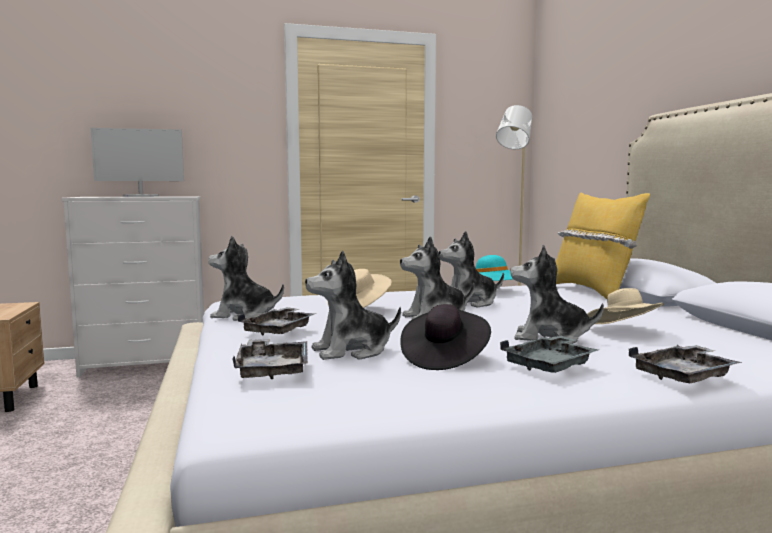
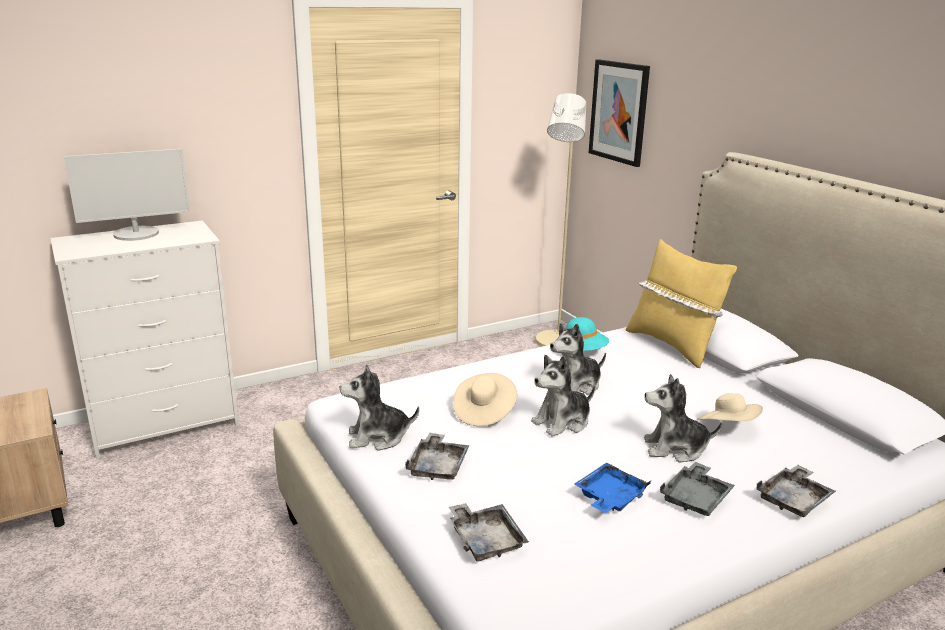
camera: 15 degrees left, 15 degrees up
(352, 351) = (527, 496): plush toy -> none
(444, 358) = (609, 498): black hat -> blue tray
(564, 124) = (619, 112): none -> picture

